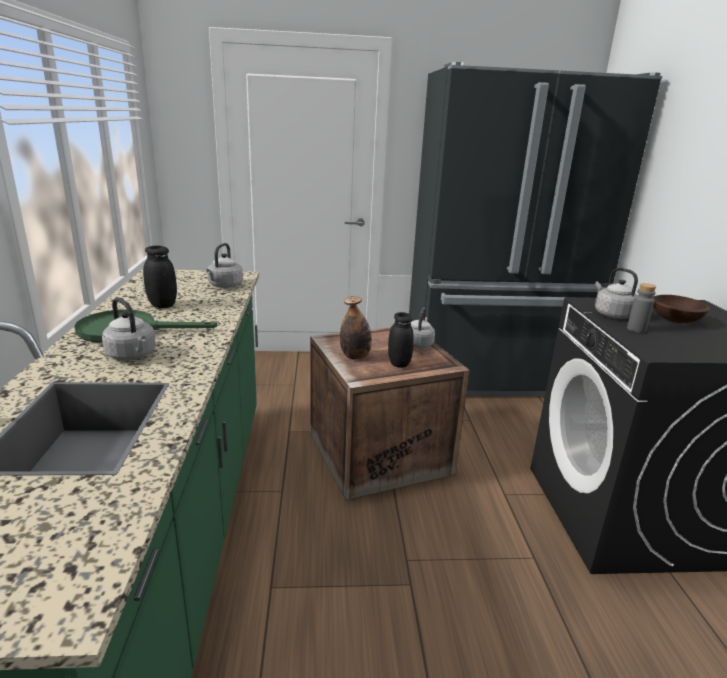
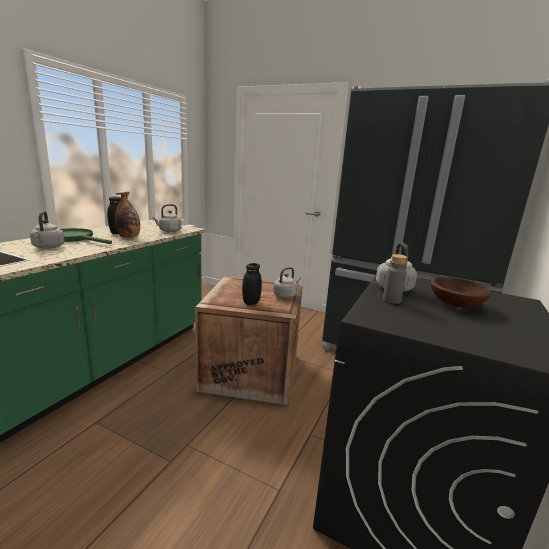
camera: 30 degrees right, 5 degrees down
(355, 356) = (230, 292): bottle -> bottle (129, 237)

